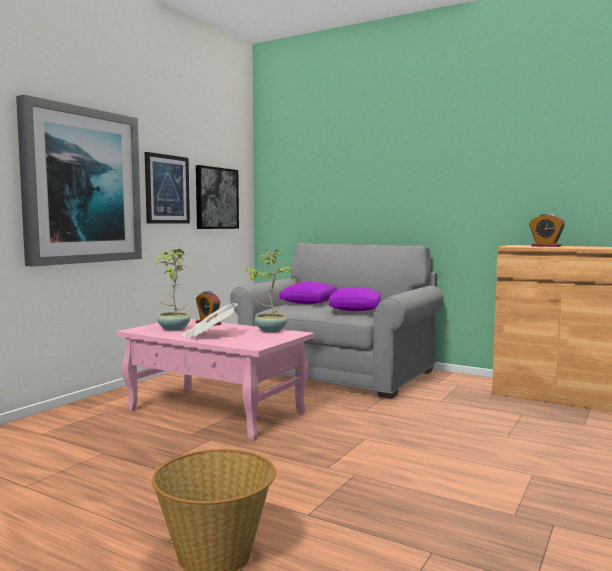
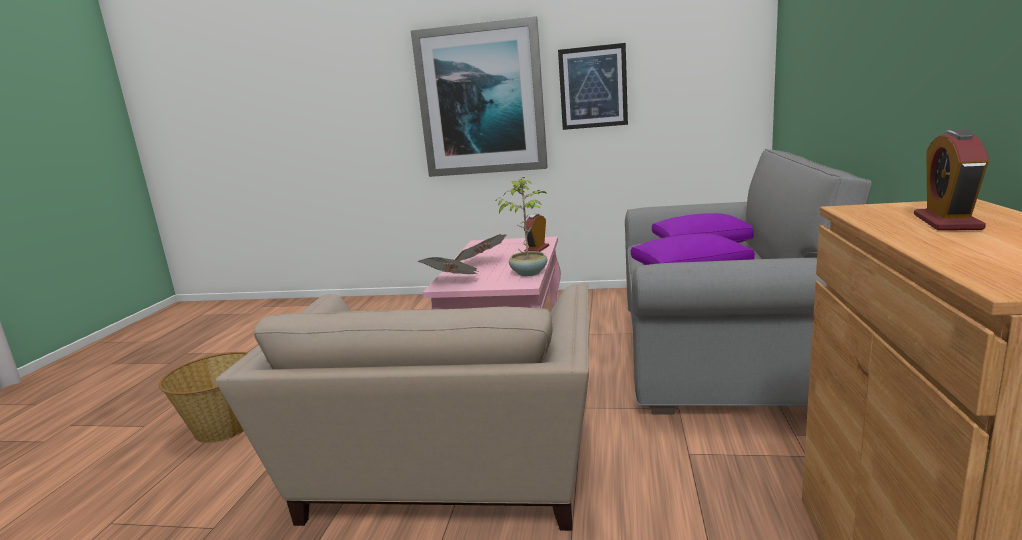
camera: 70 degrees right, 10 degrees up
(173, 329) = (497, 248): potted plant -> none
(216, 198) = (684, 86): picture -> none
(250, 344) = (453, 282): none -> newspaper
(415, 456) = (446, 474): none -> beige armchair

